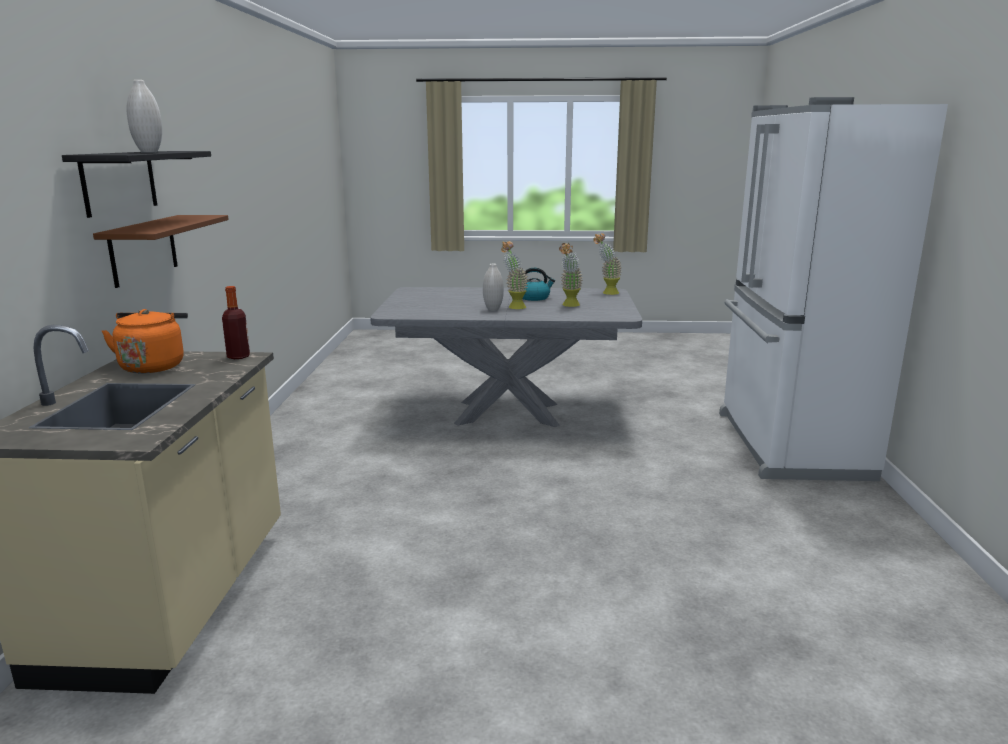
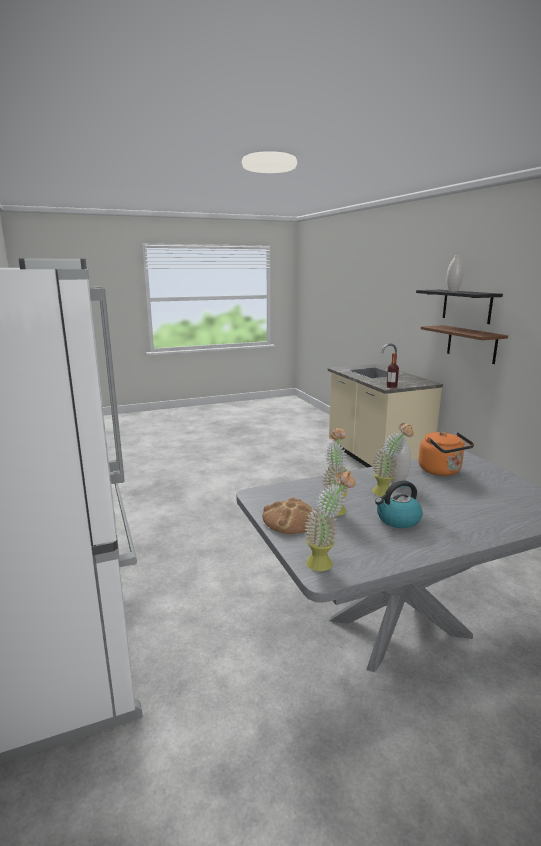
camera: 155 degrees right, 0 degrees up
(153, 366) = (408, 380): orange kettle -> orange kettle (442, 471)
(610, 305) = (290, 520): none -> bread

